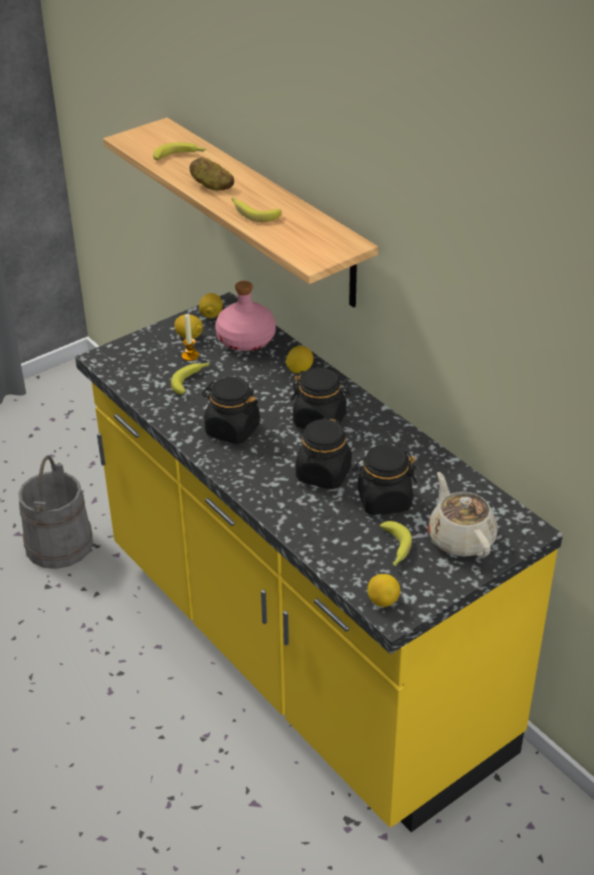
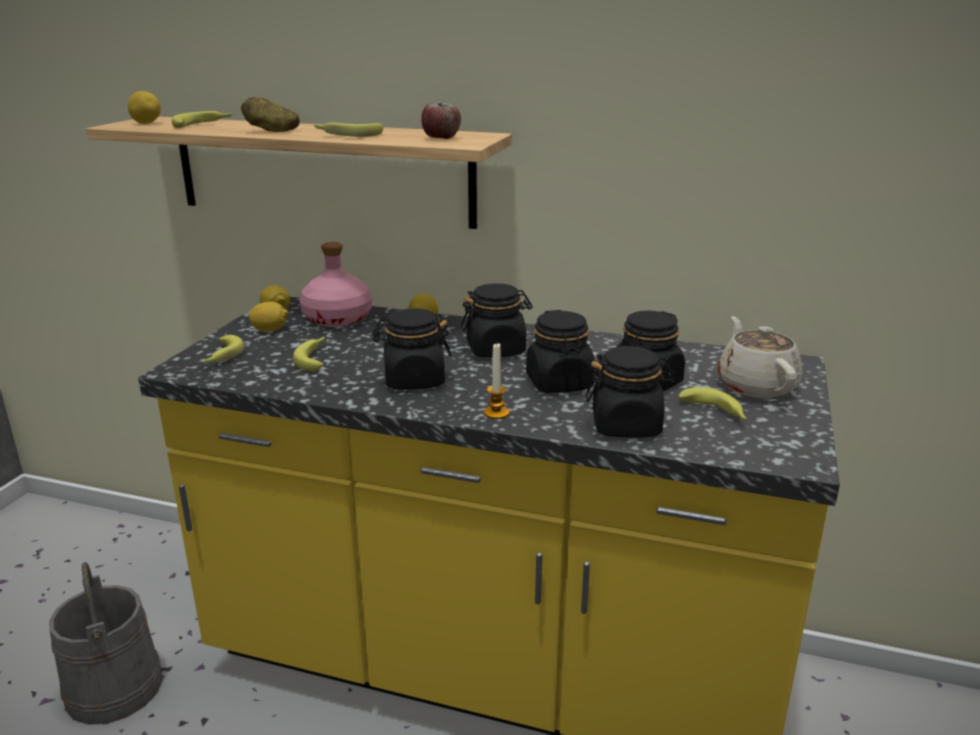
camera: 35 degrees left, 15 degrees down
(136, 355) = (221, 357): none -> banana
(190, 356) = (289, 342): candle -> candle (496, 413)
(308, 243) = (441, 139): none -> apple
(319, 532) = (626, 425): none -> black jar
(383, 601) = (775, 454): lemon -> lemon (146, 123)
(460, 538) = (756, 385): beige teapot -> beige teapot turned 45 degrees clockwise

